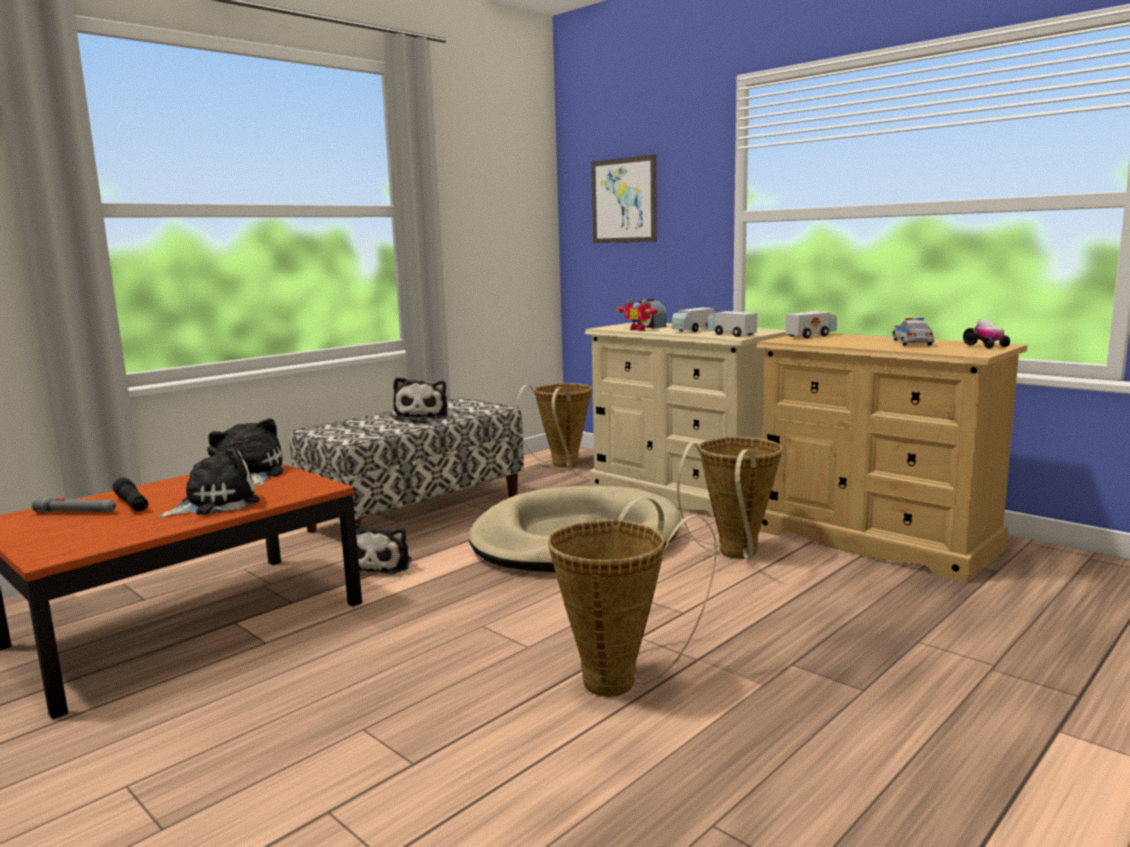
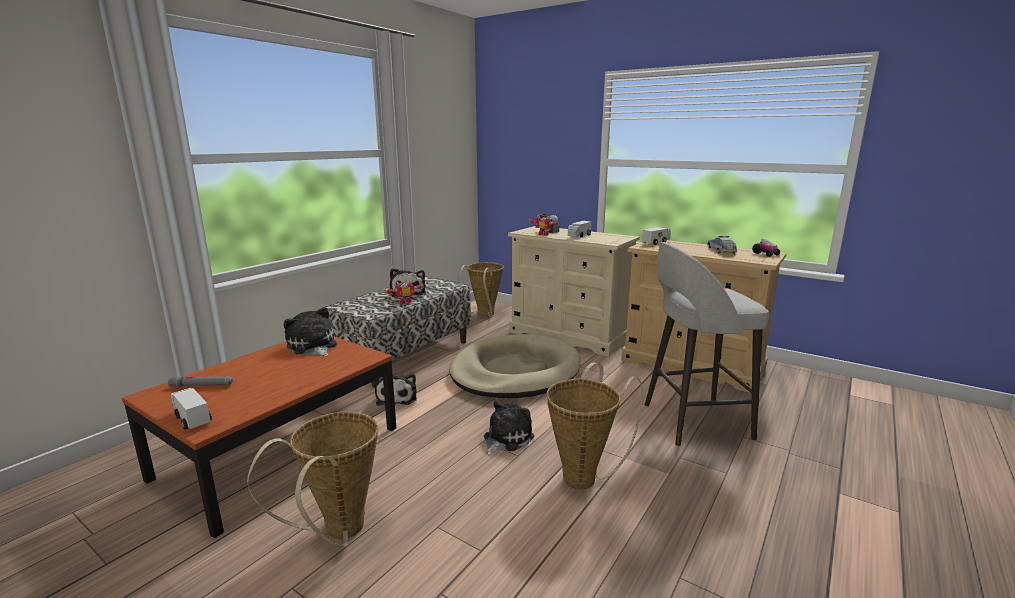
camera: 10 degrees left, 5 degrees up
(132, 504) = (240, 376): black flashlight -> none
(214, 504) = (302, 374): plush toy -> plush toy (506, 438)
(410, 425) = (404, 301): none -> toy robot
(623, 200) = (524, 146): picture -> none
(731, 334) = (606, 240): toy truck -> toy truck (192, 418)
(733, 556) = (616, 380): basket -> basket (338, 533)
(839, 616) = (693, 421): none -> grey stool

